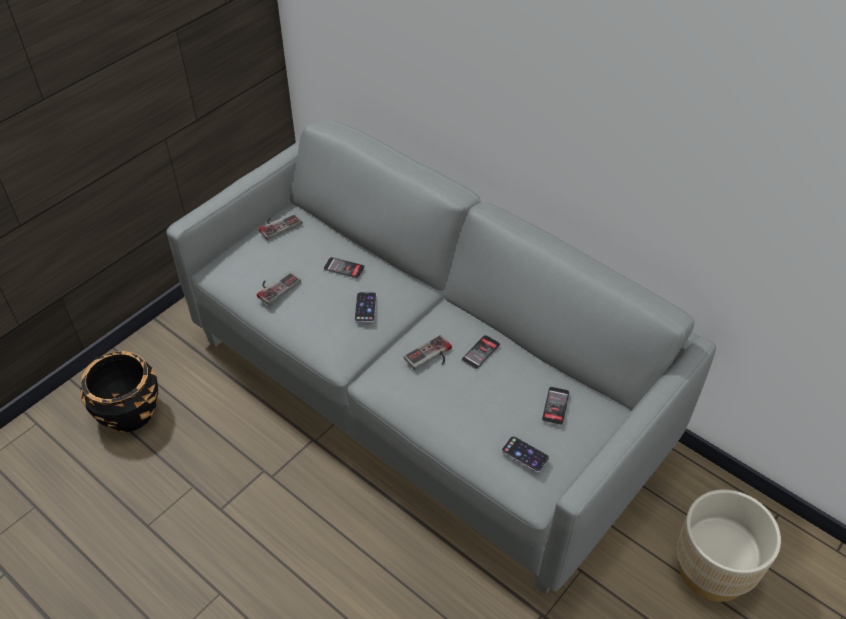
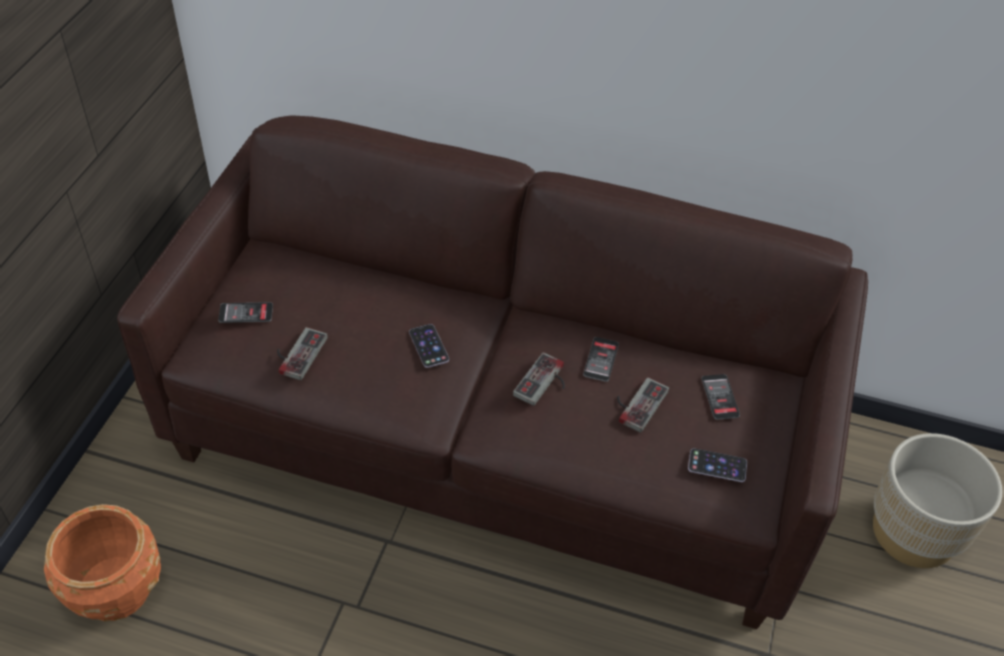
camera: 25 degrees left, 0 degrees up
(130, 412) = (116, 589): black planter -> orange planter
(278, 224) = (254, 271): game controller -> game controller (637, 403)
(344, 268) = (374, 304): phone -> phone (246, 313)
(425, 394) = (498, 438): grey sofa -> brown sofa

